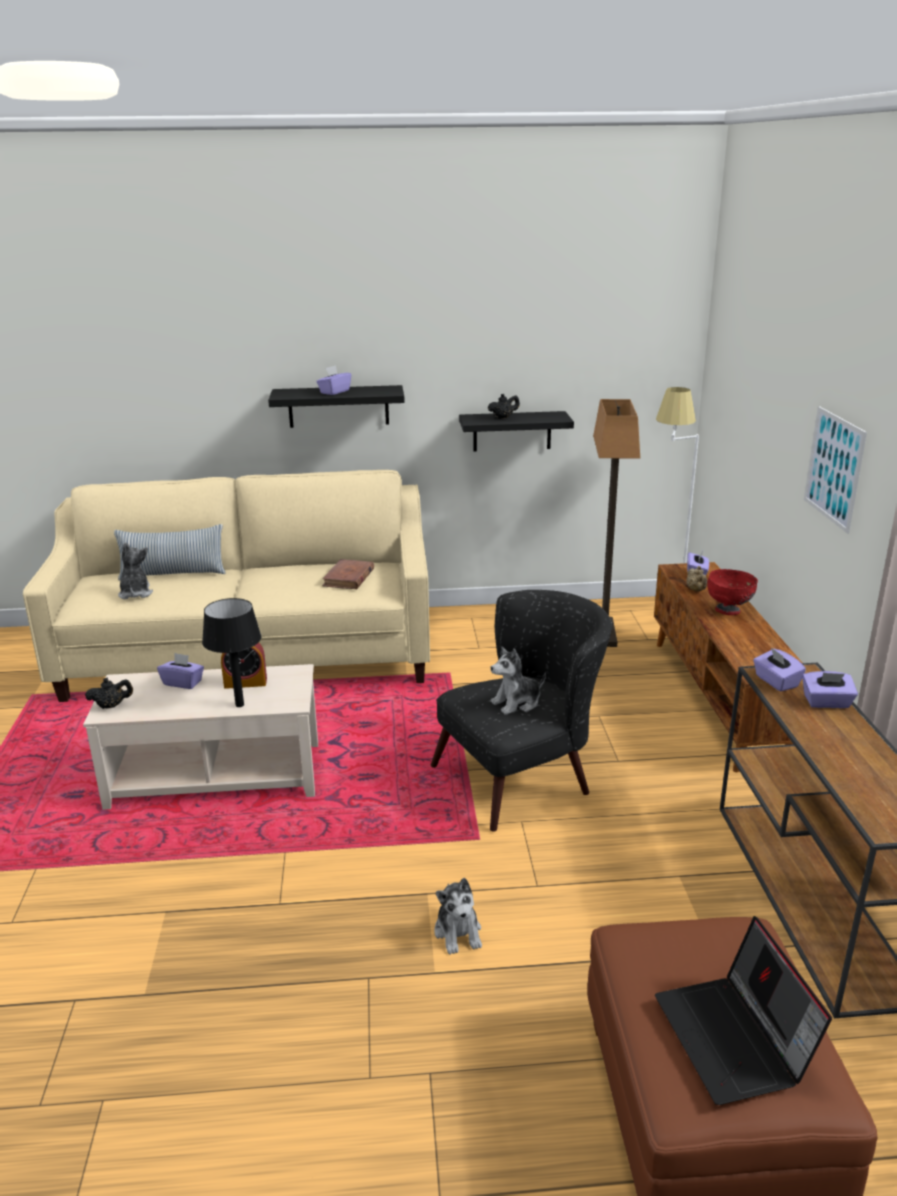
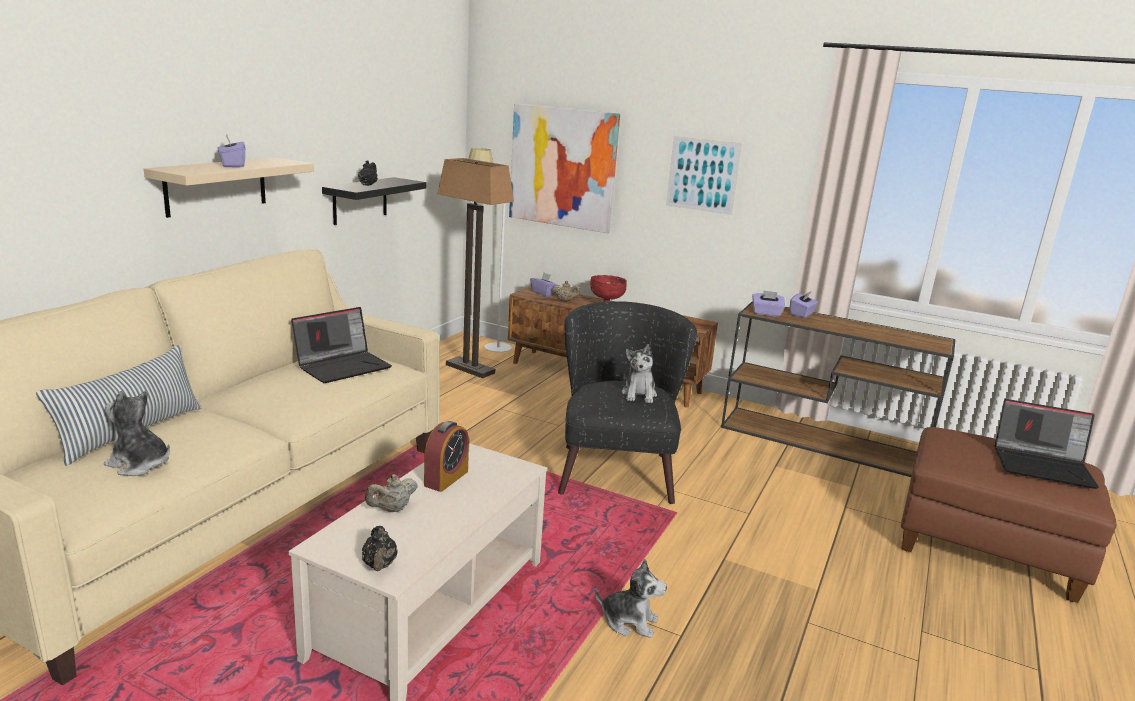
camera: 60 degrees left, 5 degrees down
(111, 706) = (379, 566): black teapot -> black teapot turned 150 degrees clockwise
(183, 682) = (392, 509): purple tissue box -> beige teapot
(239, 705) = (488, 493): black table lamp -> none
(338, 406) = (216, 186): black shelf -> beige shelf
(348, 578) = (343, 366): brown book -> laptop
(458, 932) = (779, 563): plush toy -> plush toy (629, 621)
(748, 425) = (563, 167): none -> picture

